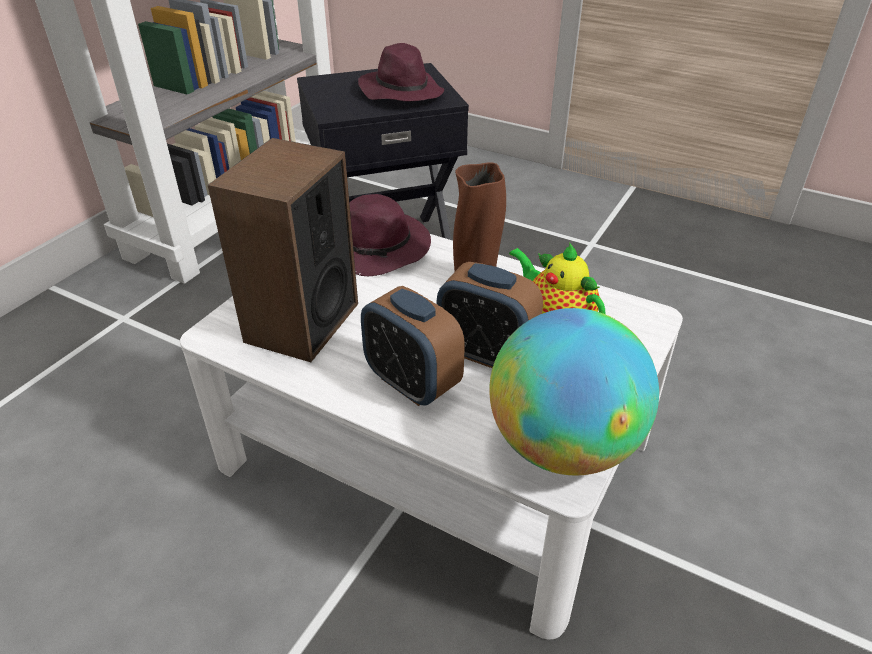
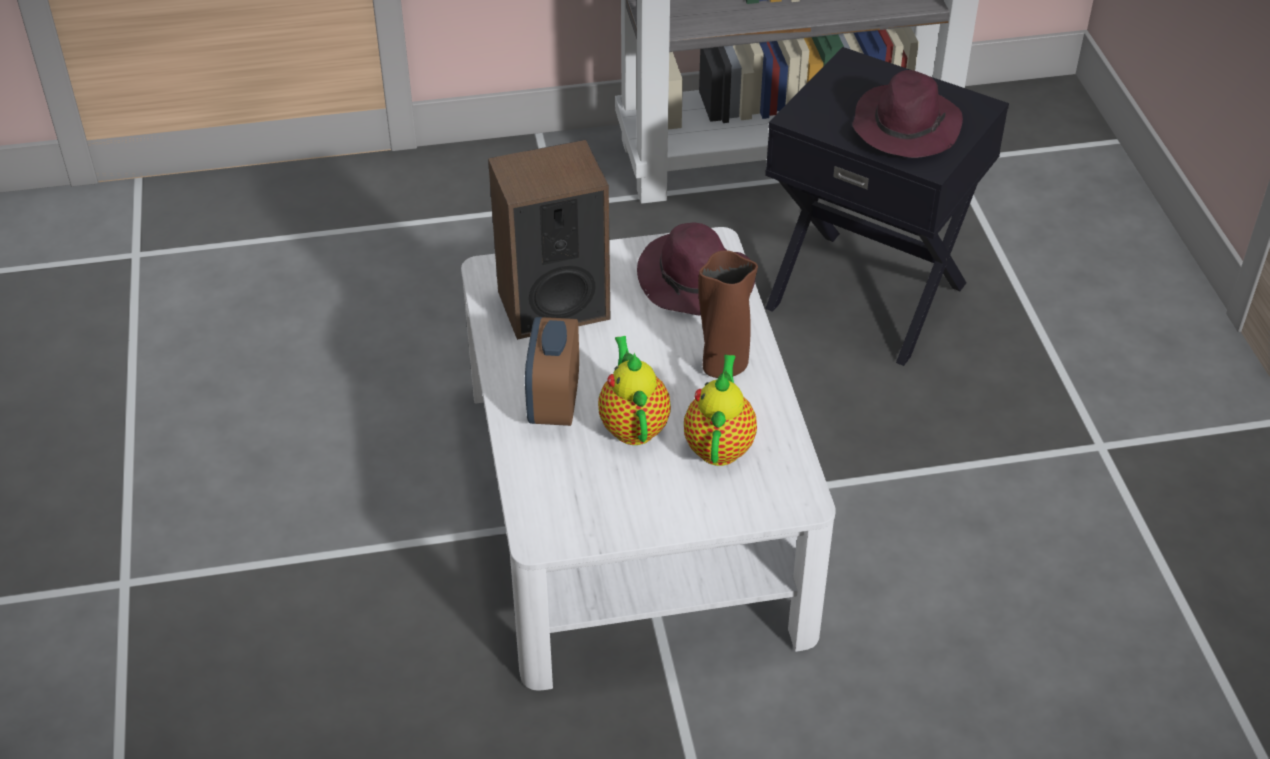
camera: 50 degrees right, 5 degrees up
(485, 353) = (633, 425): alarm clock -> teapot
(563, 445) = (576, 520): globe -> none

